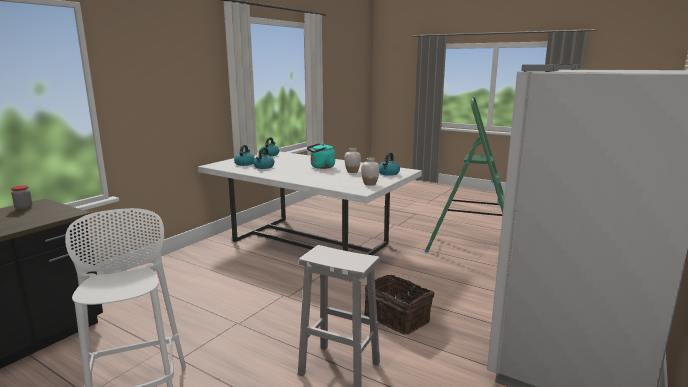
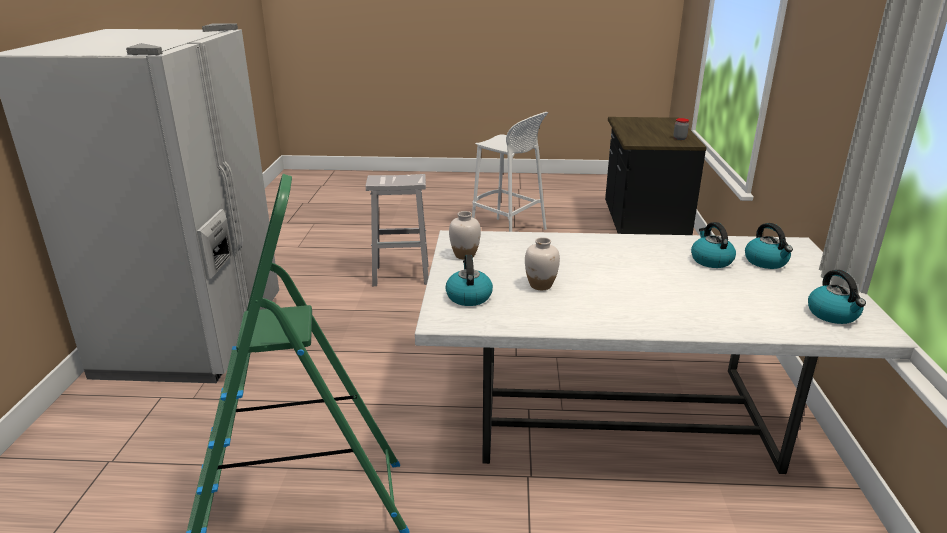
camera: 150 degrees right, 10 degrees up
(321, 167) = (621, 287): turquoise kettle -> none
(398, 318) = (378, 325): basket -> none

